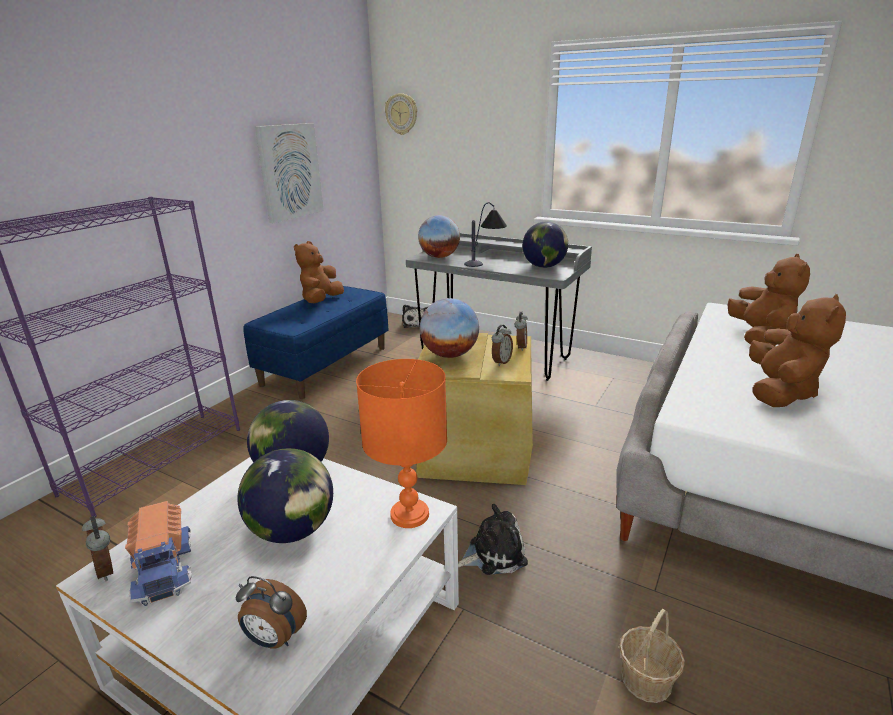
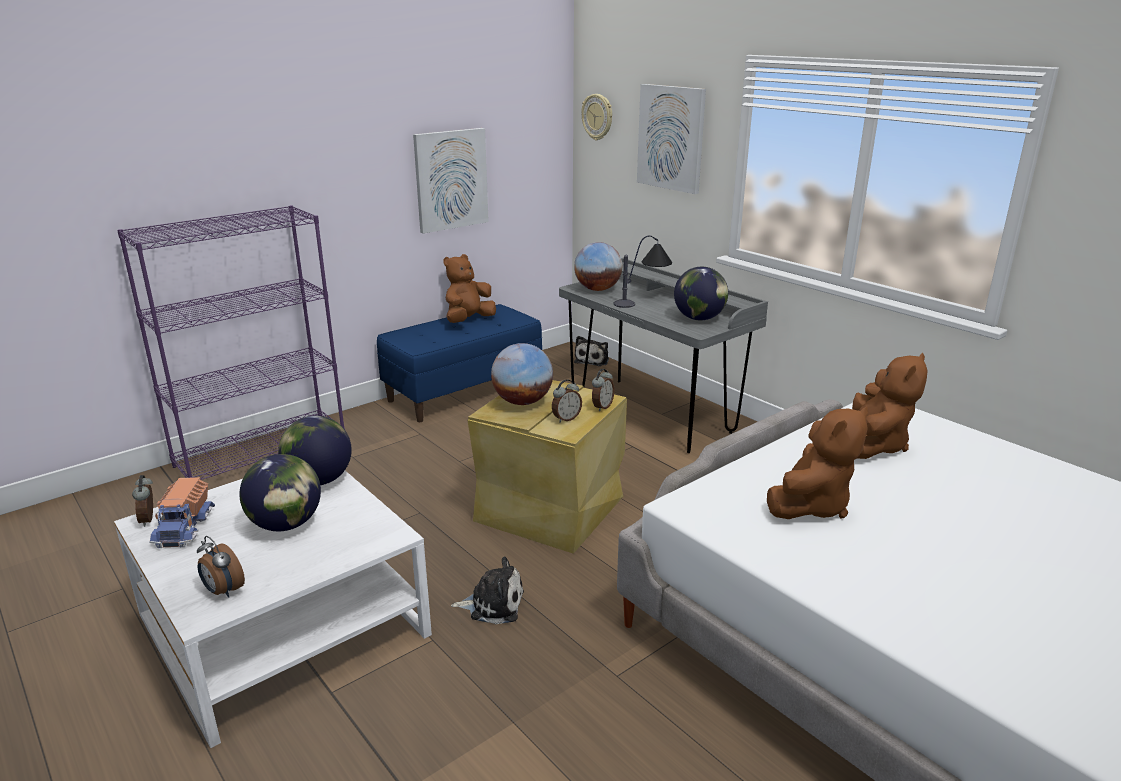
camera: 20 degrees right, 0 degrees up
(409, 515) = (379, 535): orange table lamp -> none
(479, 123) = (671, 138): none -> picture
(647, 679) = (545, 737): basket -> none

